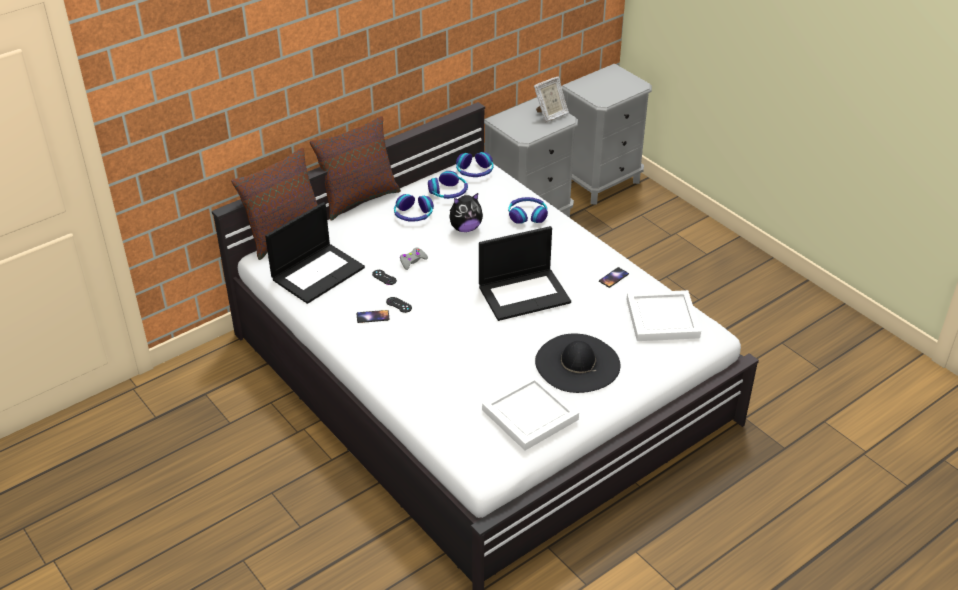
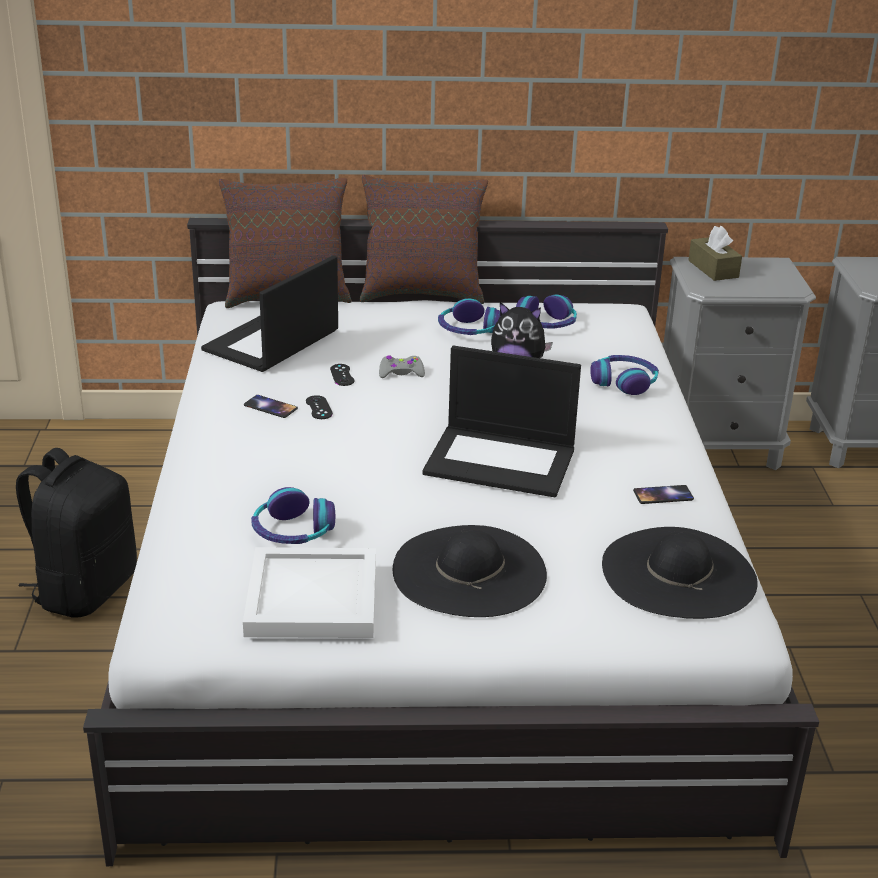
camera: 35 degrees right, 10 degrees down
(294, 473) = (84, 589): none -> black backpack
(318, 272) = (271, 342): laptop -> laptop turned 135 degrees clockwise
(474, 171) = (610, 316): headphones -> headphones (293, 531)
(513, 120) = (713, 269): none -> brown tissue box
(550, 115) = (776, 279): picture frame -> none
(661, 318) = (678, 573): white tray -> black hat

